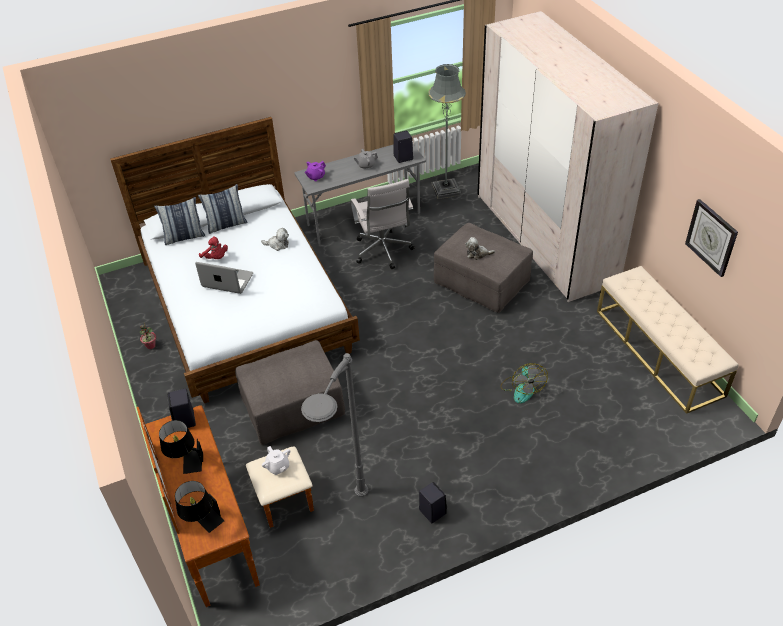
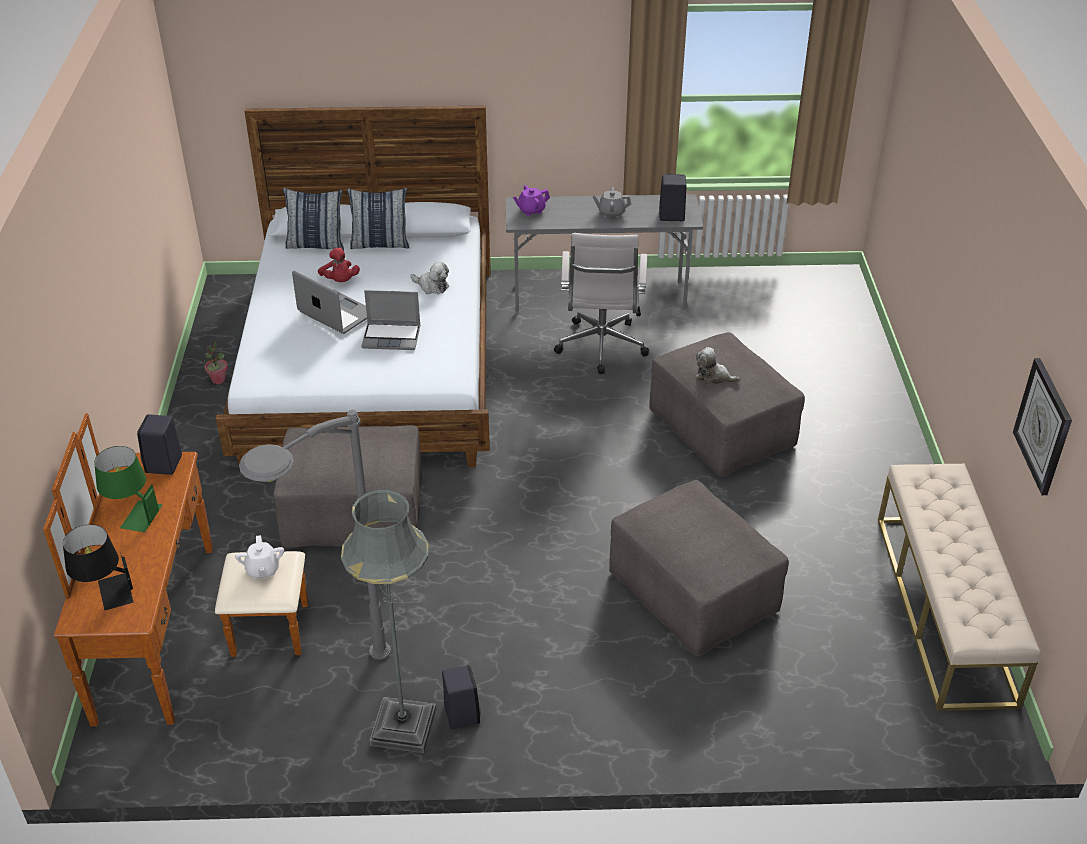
camera: 20 degrees right, 5 degrees down
(186, 462) = (132, 515): black table lamp -> green table lamp
(273, 286) = (392, 337): none -> laptop
(445, 190) = (743, 289): grey floor lamp -> grey floor lamp (403, 727)
(522, 389) = (694, 592): fan -> grey ottoman
(545, 238) = (857, 394): beige wardrobe -> none

